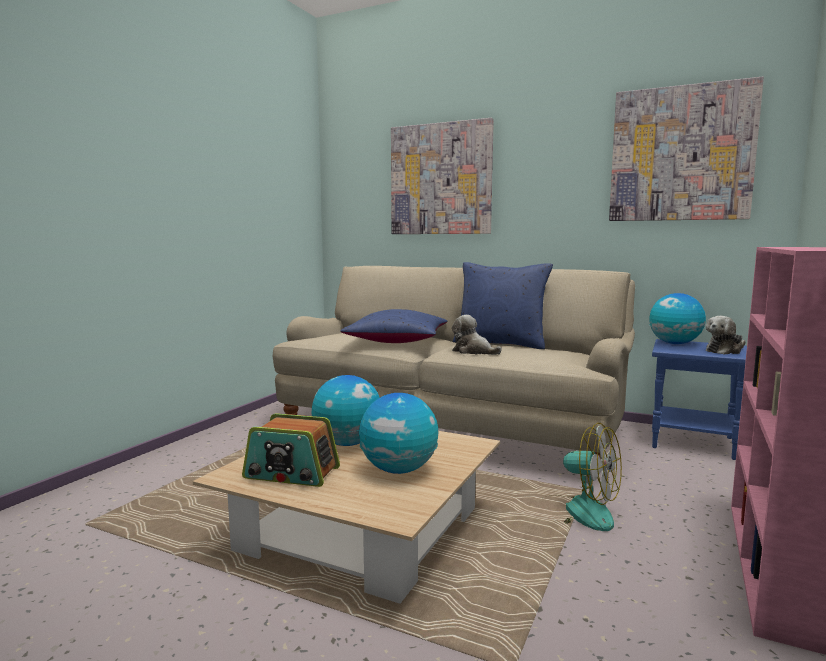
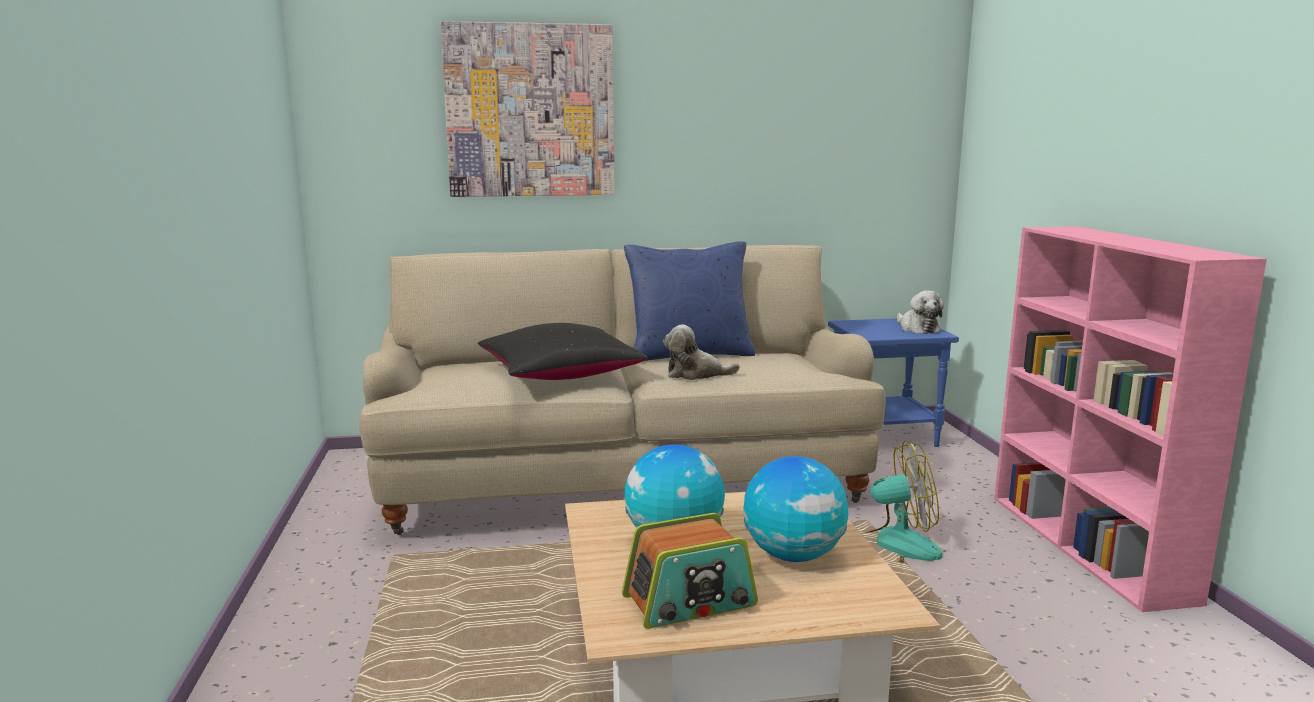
camera: 35 degrees left, 5 degrees up
(397, 341) = (561, 374): blue pillow -> black pillow
(674, 343) = (859, 325): globe -> none
(681, 154) = (849, 96): picture -> none
(725, 351) = (917, 329): plush toy -> plush toy turned 45 degrees counterclockwise

